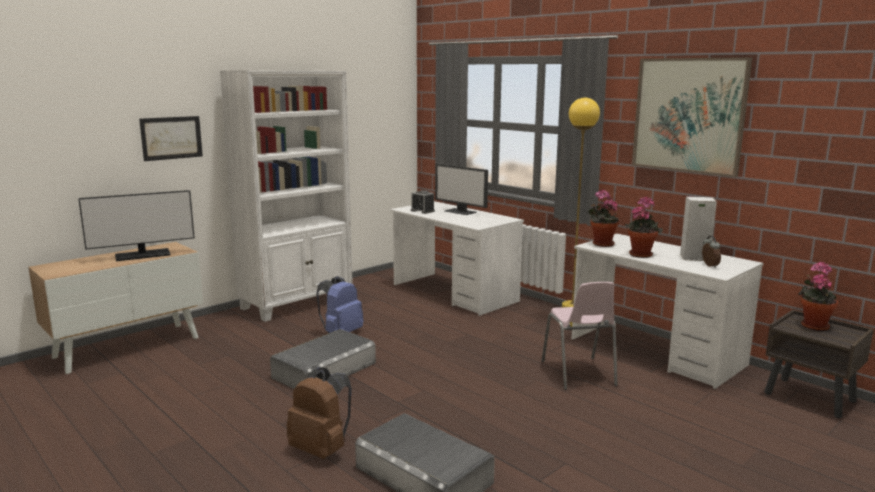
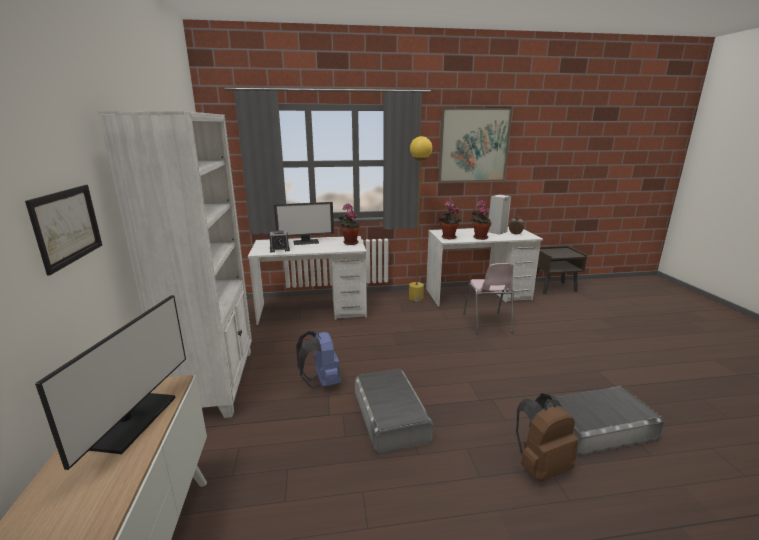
camera: 55 degrees left, 5 degrees up
(578, 374) = (487, 323): pink chair -> pink chair turned 60 degrees clockwise
(813, 325) = (553, 251): potted plant -> potted plant (349, 243)

